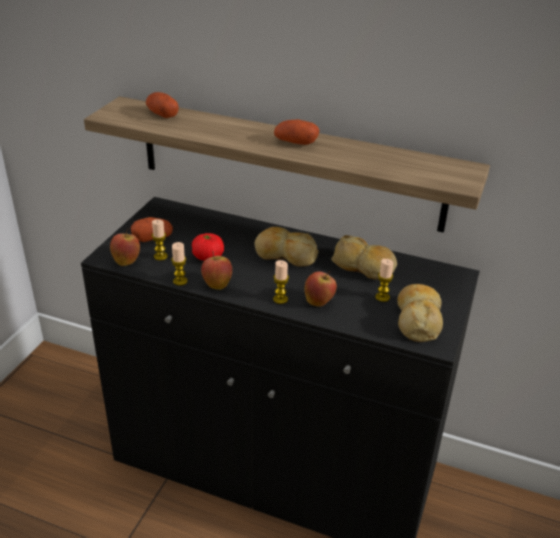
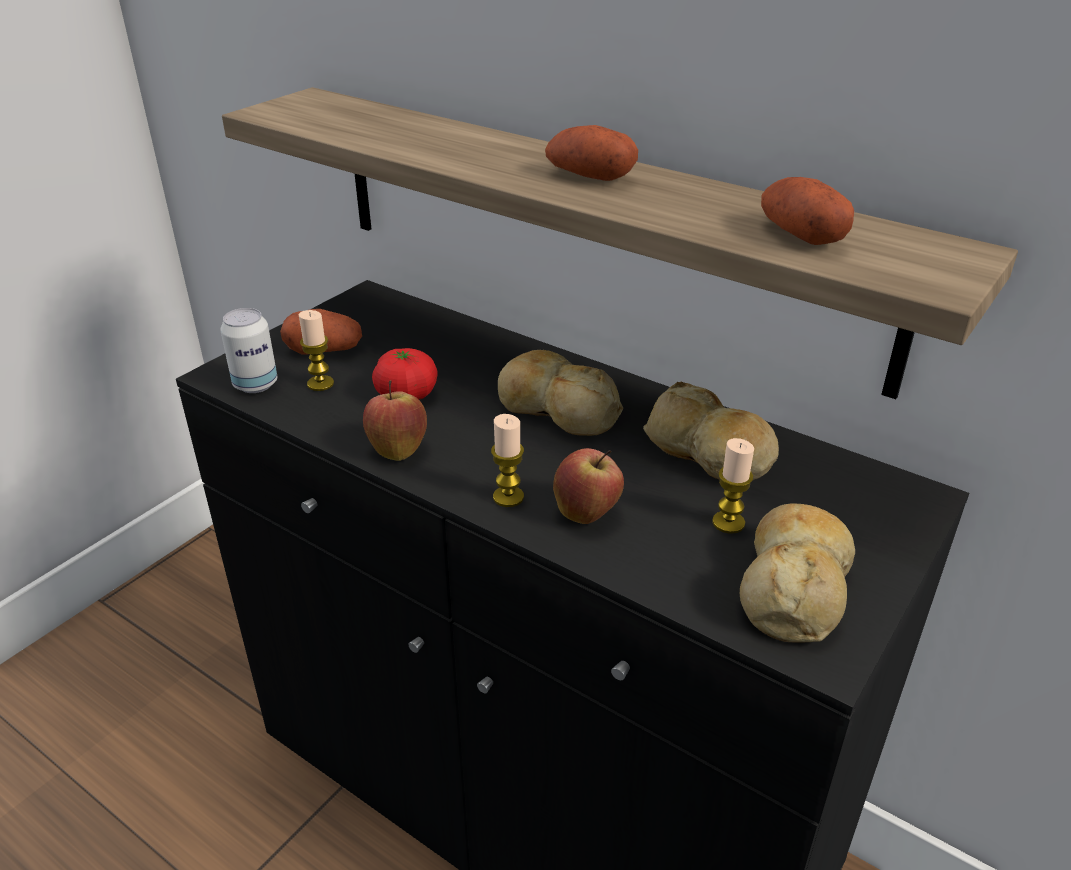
camera: 15 degrees right, 0 degrees up
(126, 261) = (255, 385): apple -> can
(162, 114) = (364, 117): potato -> potato (801, 235)
(180, 281) = (331, 434): candle -> none

